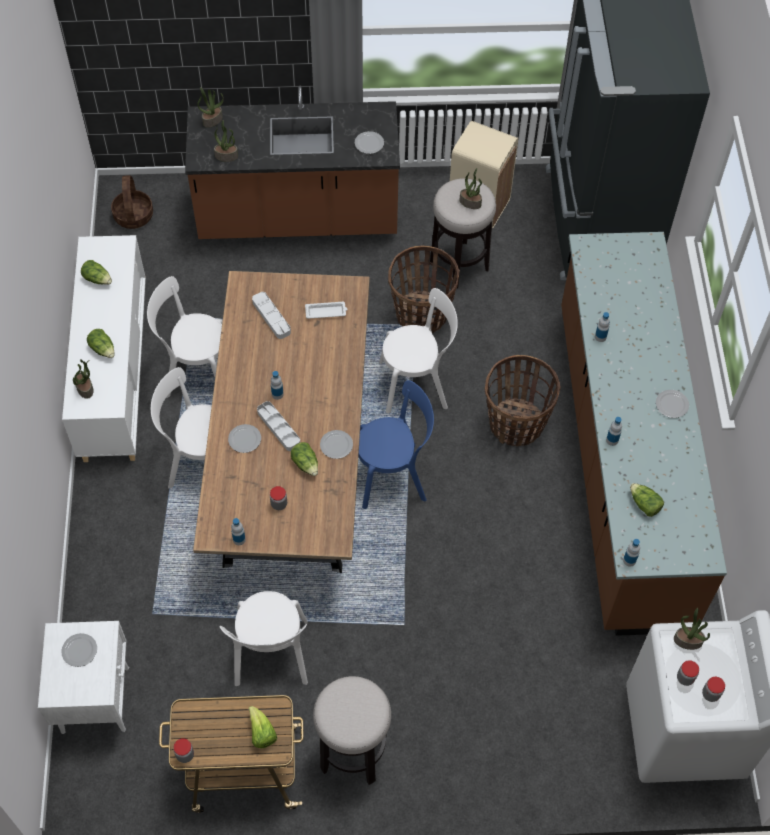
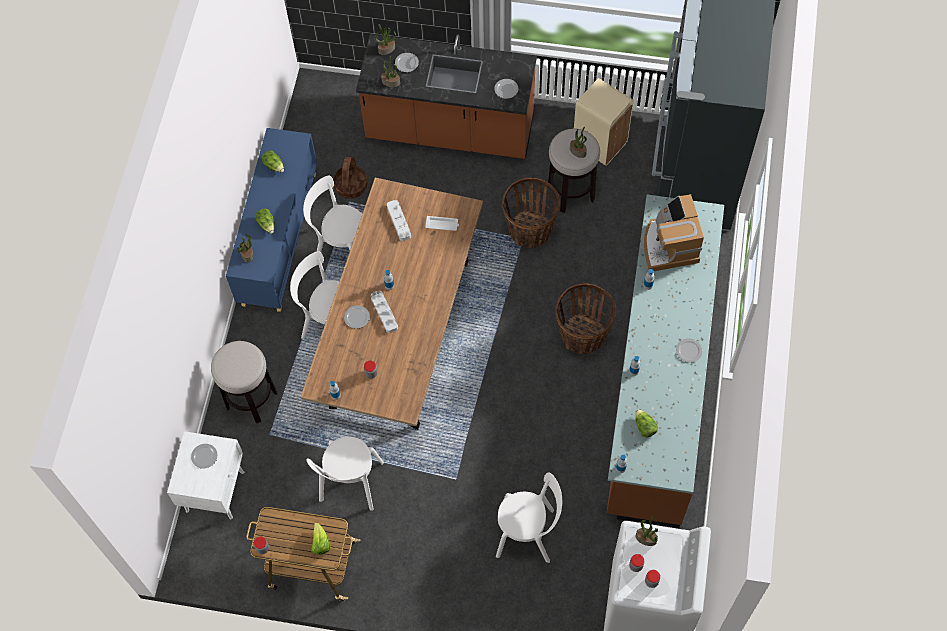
camera: 15 degrees right, 5 degrees up
(115, 373) = (279, 238): white cabinet -> blue cabinet
(134, 216) = (320, 107): basket -> basket (351, 186)
(306, 464) = (398, 345): lettuce -> none
(336, 445) = (425, 335): plate -> plate (407, 63)
(353, 752) = (395, 568): stool -> stool (251, 399)
(393, 475) = (476, 359): blue chair -> none
(417, 384) = (512, 288): white chair -> white chair (528, 533)
(612, 287) = (669, 245): none -> coffee machine

